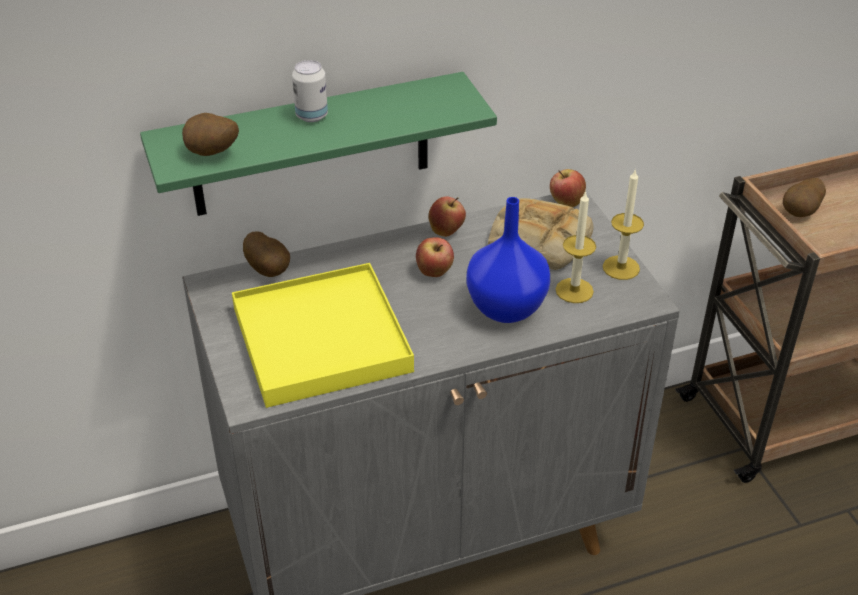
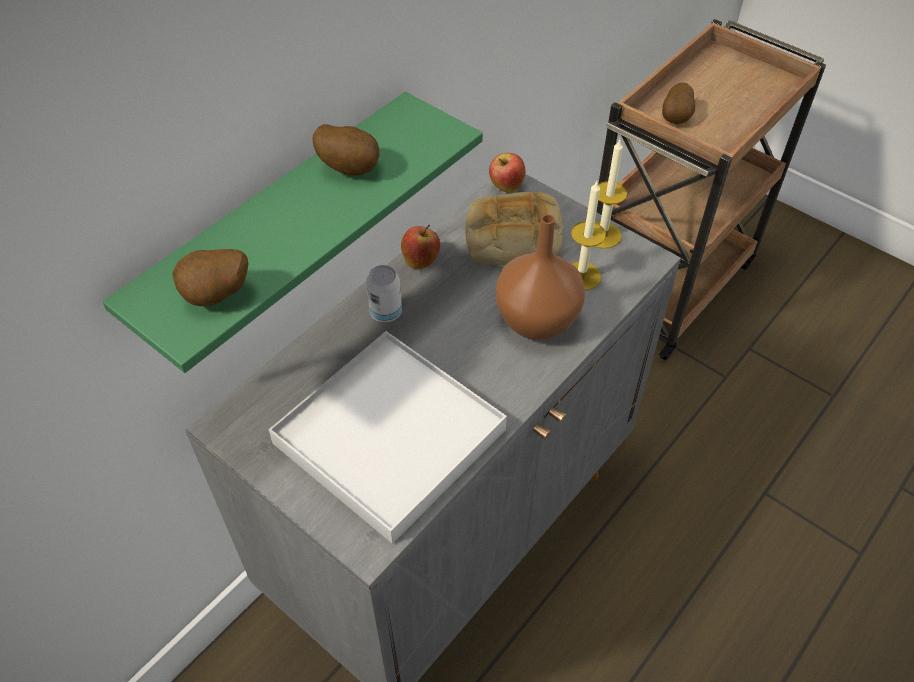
camera: 30 degrees left, 10 degrees up
(269, 270) = (276, 380): potato -> potato (350, 168)
(311, 116) = (291, 203): can -> can (386, 313)
(320, 339) = (389, 437): yellow tray -> white tray
(434, 273) = (443, 311): apple -> none
(506, 309) = (538, 322): blue vase -> brown vase

